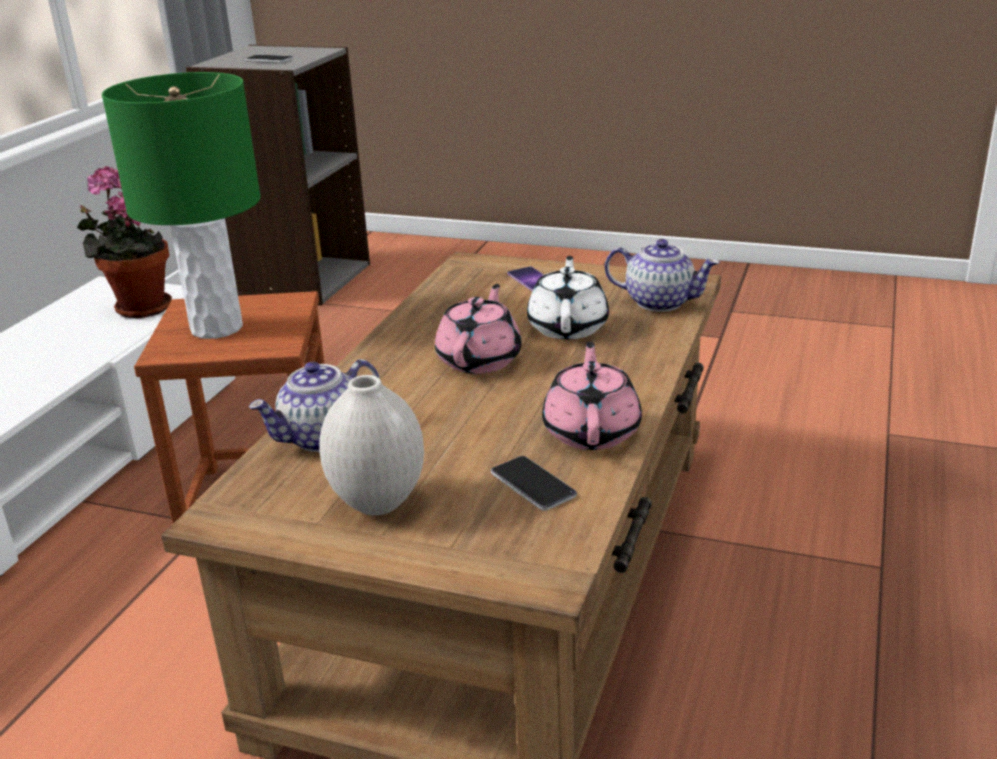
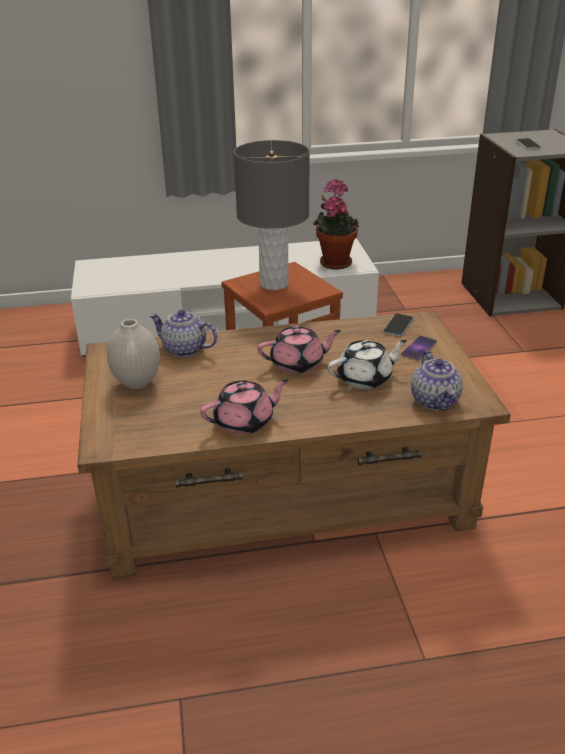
camera: 60 degrees right, 5 degrees up
(216, 328) = (273, 284): green table lamp -> grey table lamp
(533, 485) = (179, 419): phone -> phone (398, 326)

